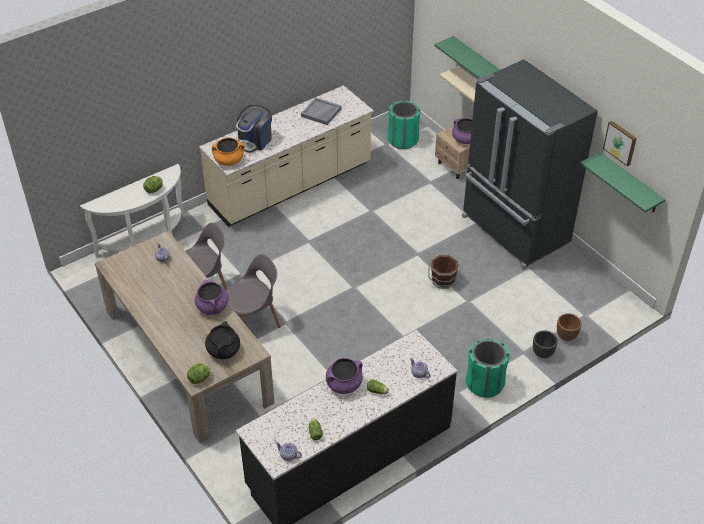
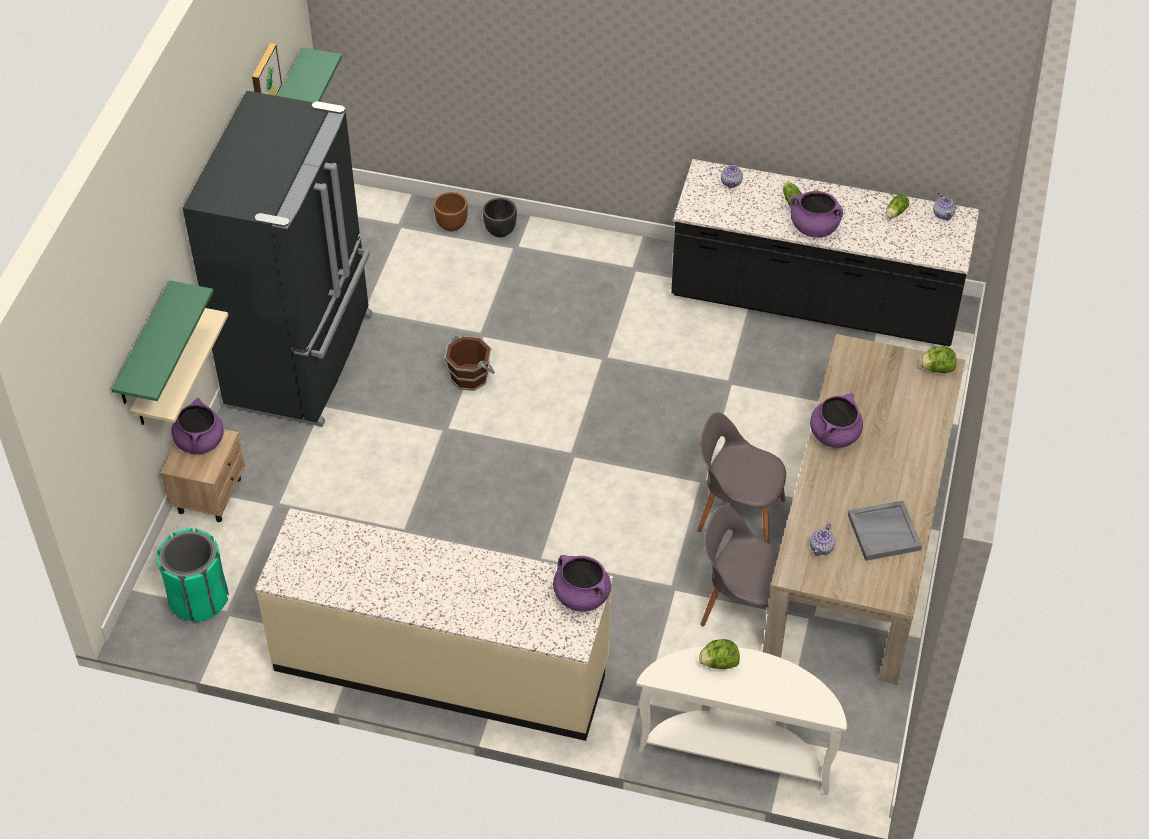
camera: 130 degrees left, 5 degrees up
(223, 350) = (879, 377): black cooking pot -> none
(229, 160) = (581, 596): orange cooking pot -> purple cooking pot
(254, 141) = (506, 599): coffee machine -> none
(321, 113) = (357, 566): grey tray -> grey tray (884, 532)
(485, 384) = (597, 253): green trash can -> none

